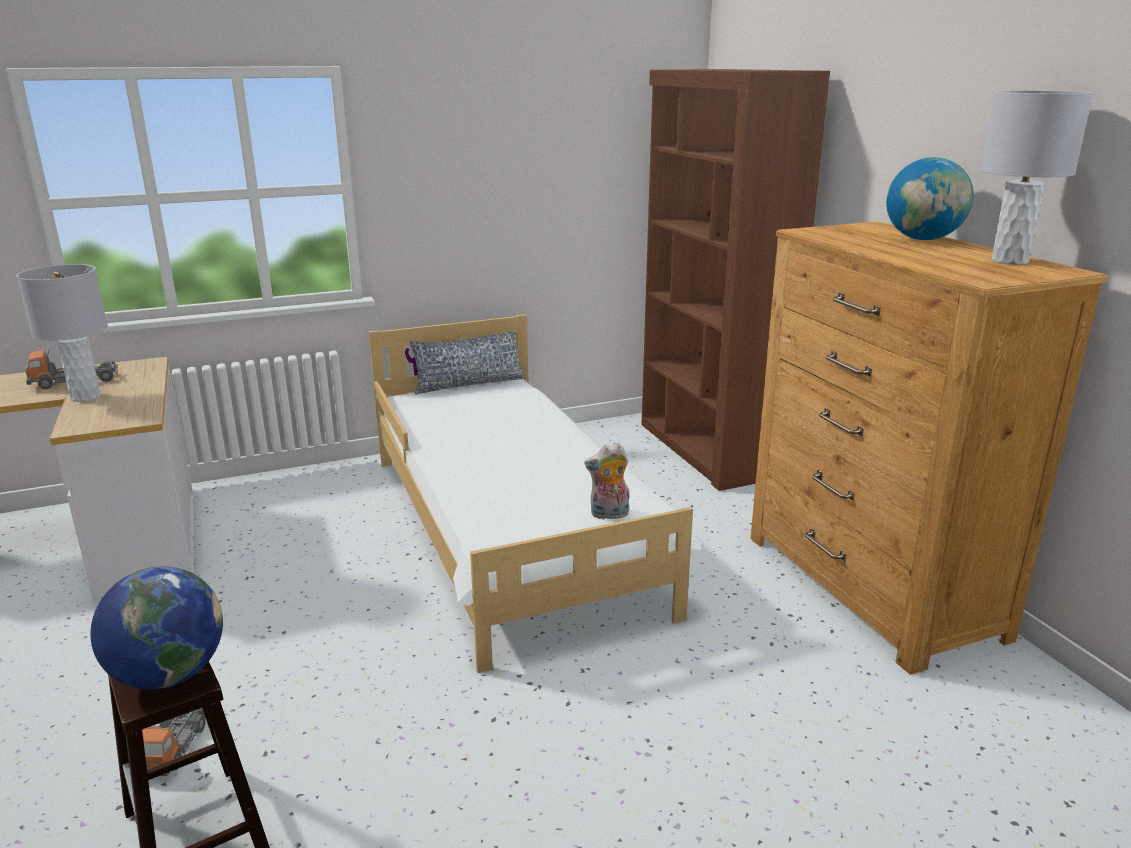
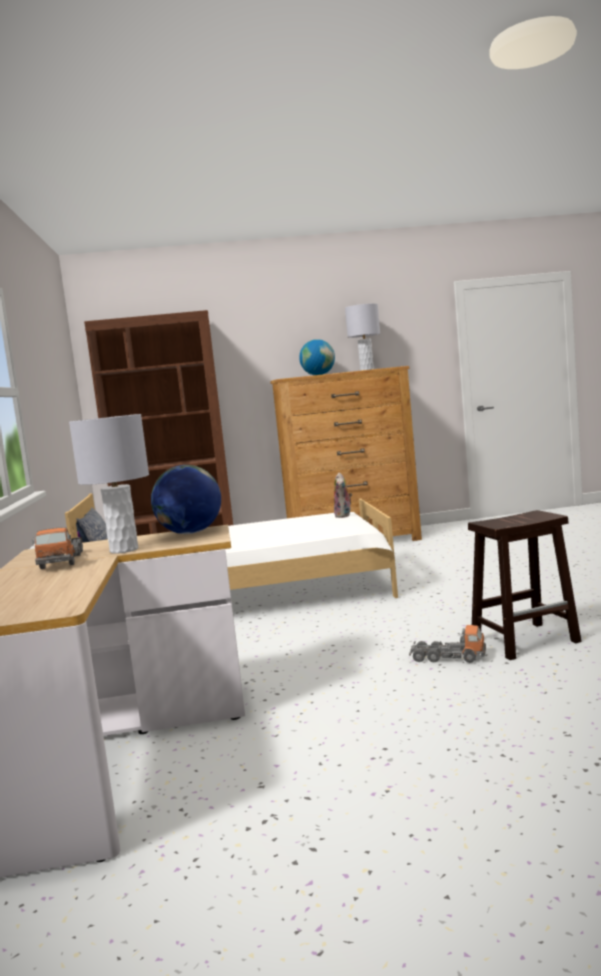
camera: 75 degrees left, 15 degrees down
(169, 675) = (528, 516): globe -> globe (190, 533)

